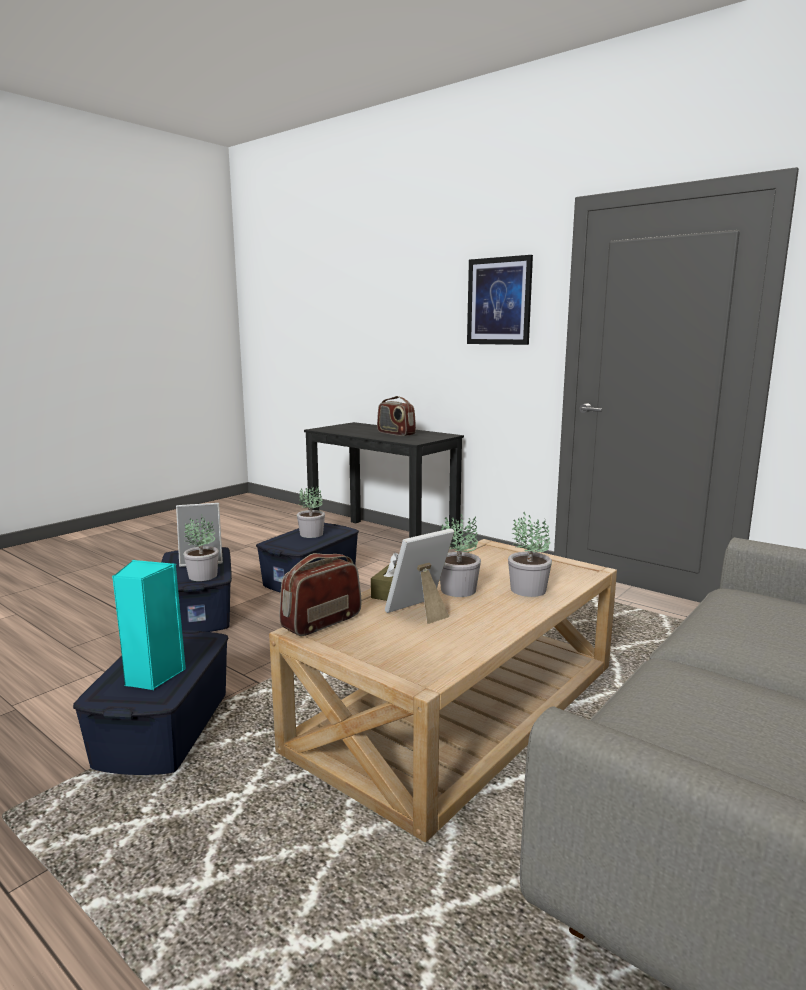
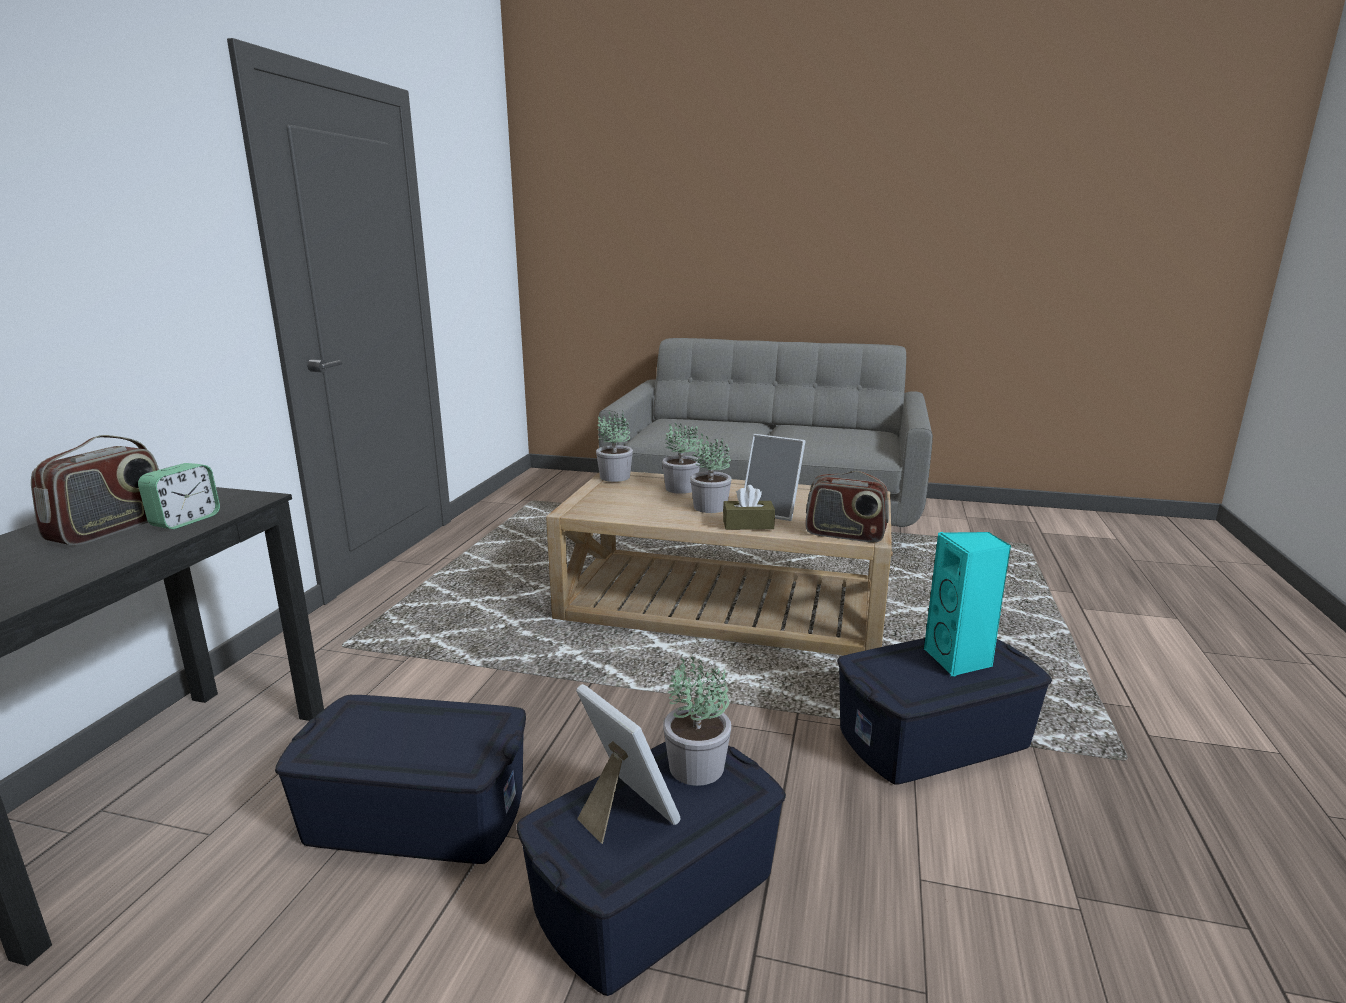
camera: 115 degrees left, 5 degrees up
(312, 534) = (388, 738): potted plant -> potted plant (615, 477)
(393, 438) = (185, 521): none -> alarm clock
(499, 301) = (148, 201): picture -> none

